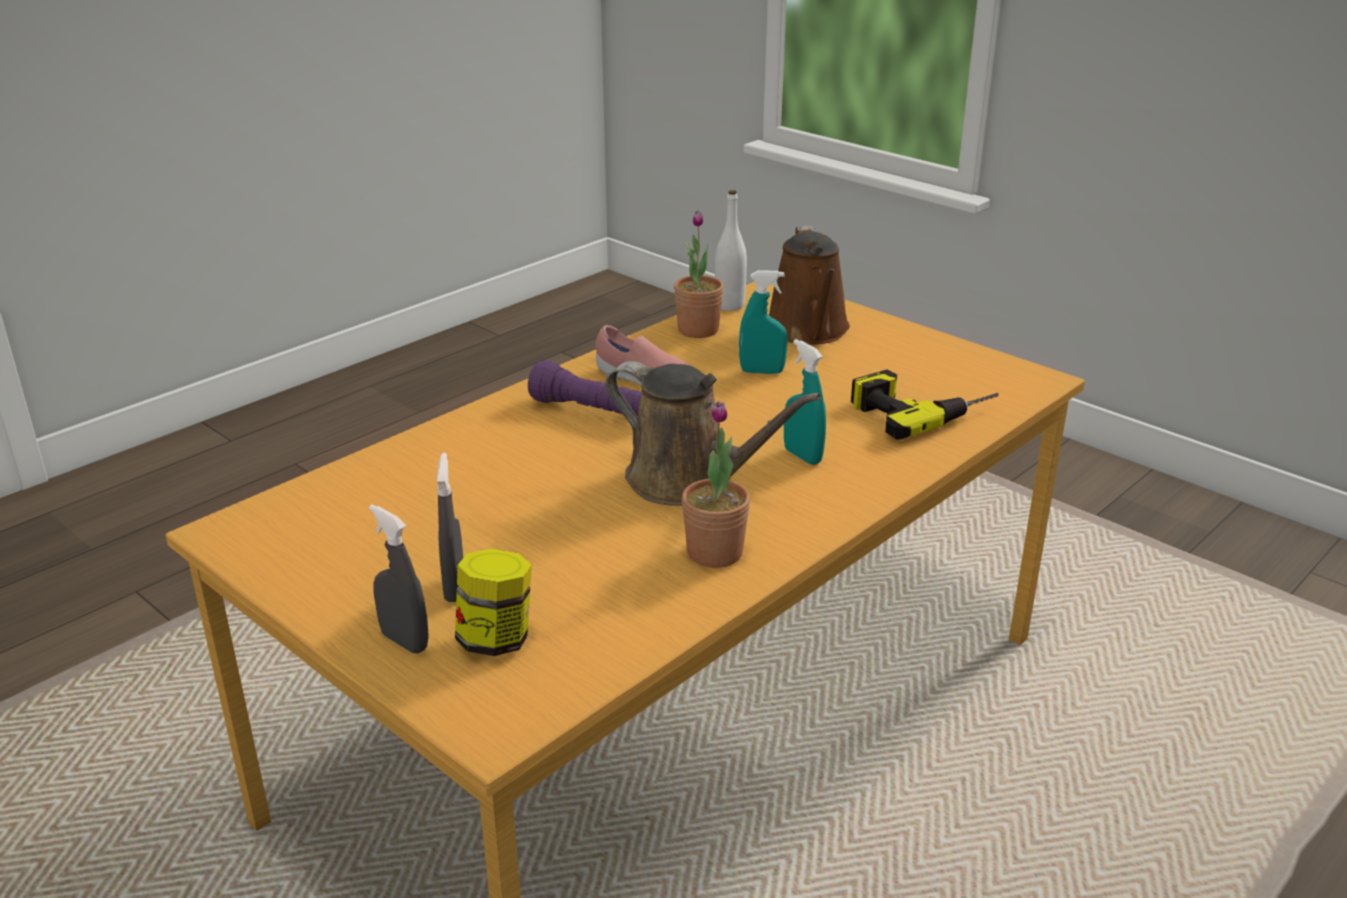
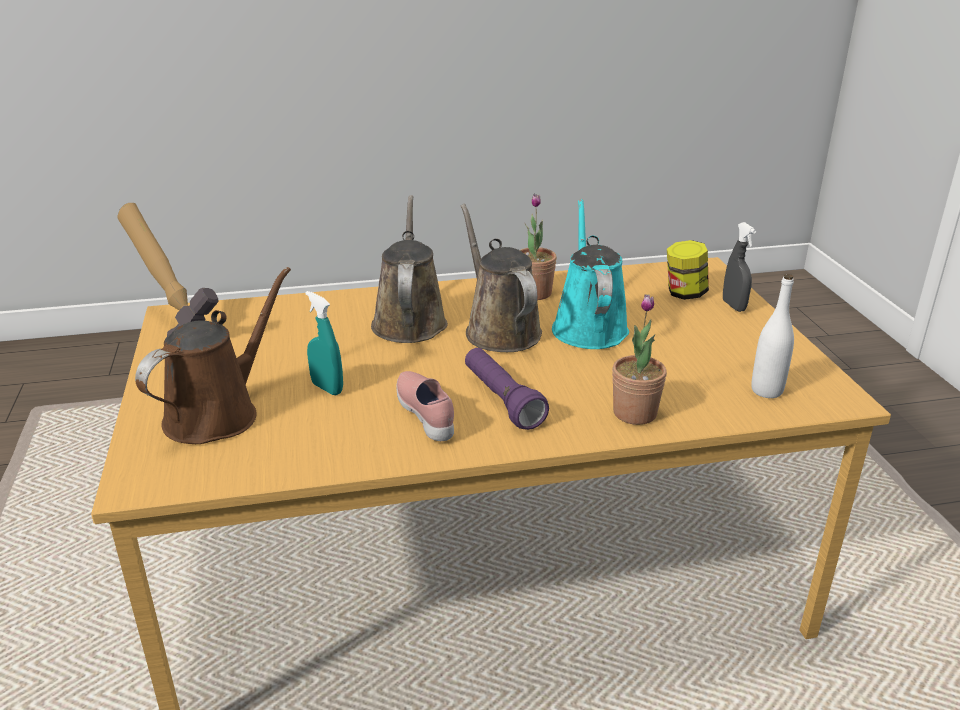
camera: 145 degrees left, 0 degrees up
(454, 588) = (693, 320): grey spray bottle -> none
(588, 524) = (588, 326): none -> turquoise watering can
(698, 330) = (300, 455): potted plant -> potted plant (635, 413)
(729, 306) = (220, 476): white bottle -> white bottle (766, 391)
(802, 456) = (409, 321): turquoise spray bottle -> brown watering can
(920, 409) = (284, 323): power drill -> none
(1011, 374) = (178, 323): none -> hammer

